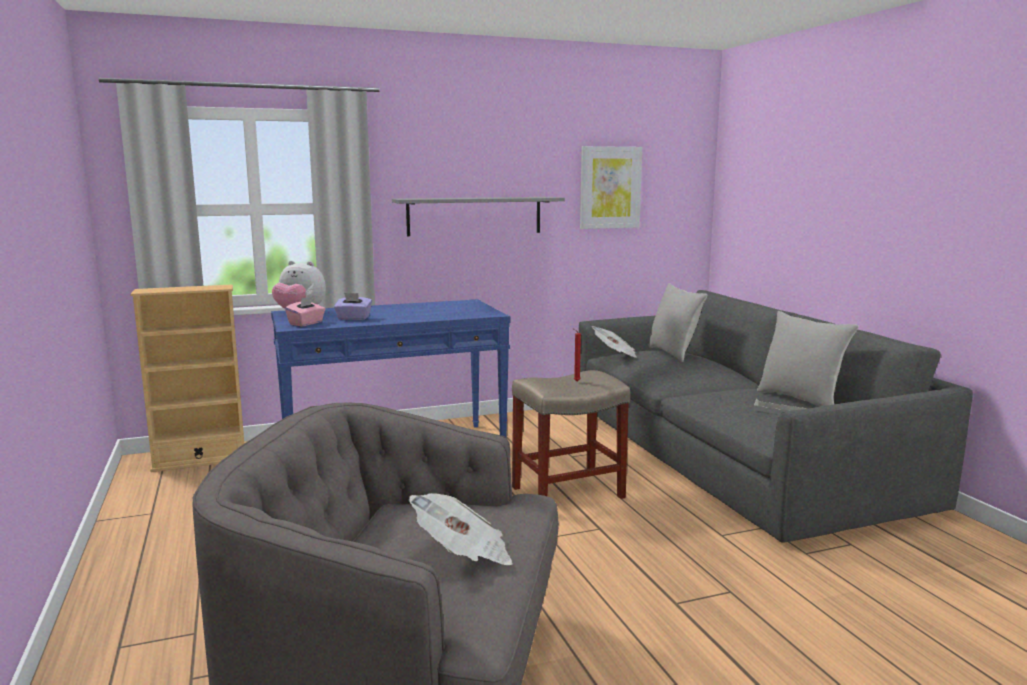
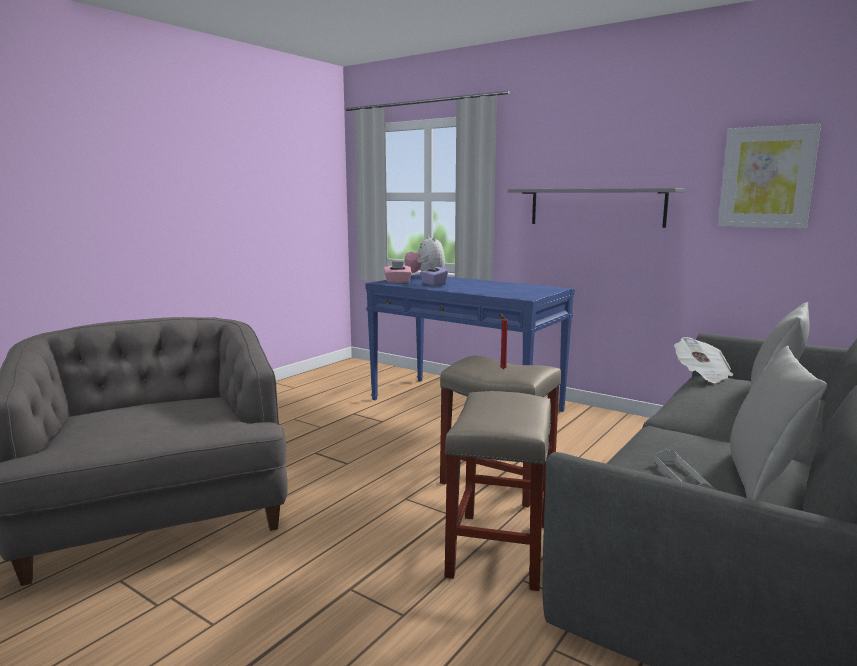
camera: 55 degrees right, 0 degrees up
(200, 461) = (370, 371): beige bookcase -> none
(463, 554) = (132, 428): newspaper -> none
(676, 529) = (499, 550): none -> beige stool

